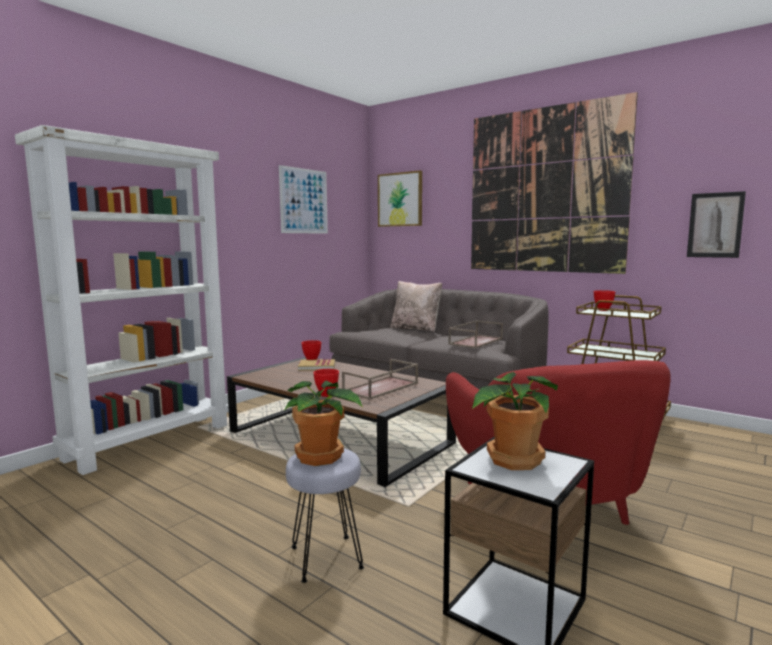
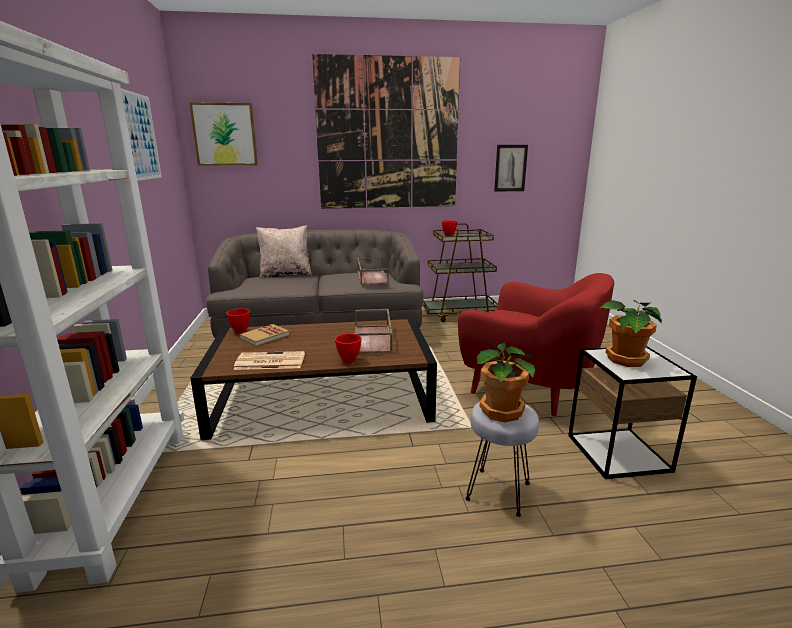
camera: 45 degrees left, 10 degrees up
(282, 380) = (269, 361): none -> newspaper

